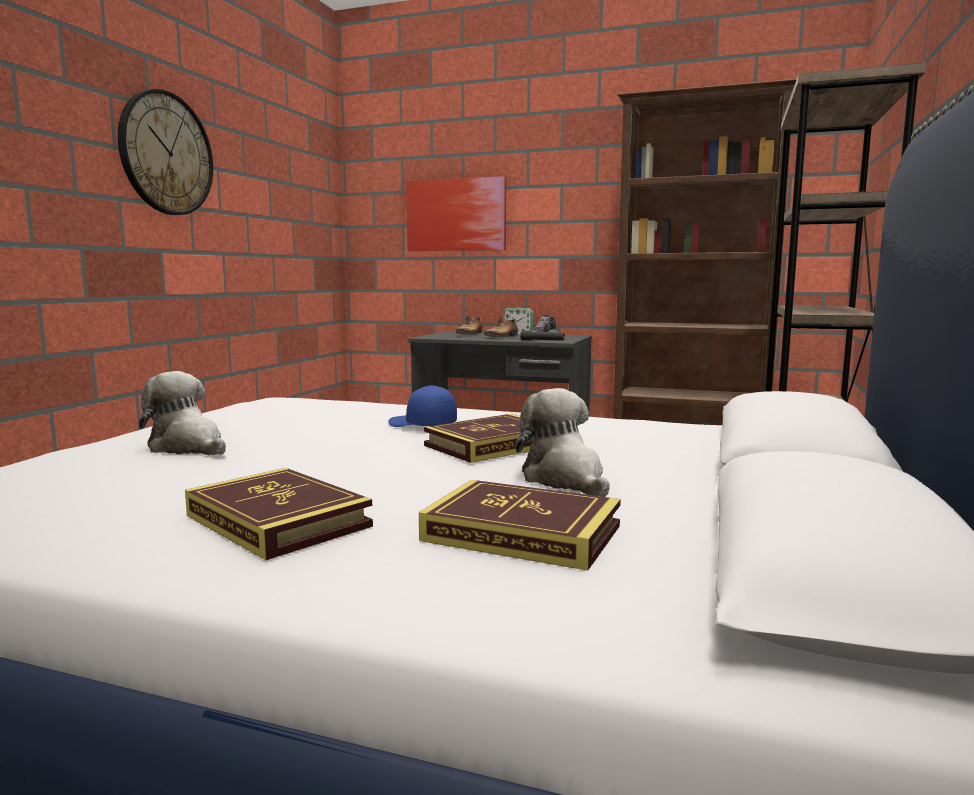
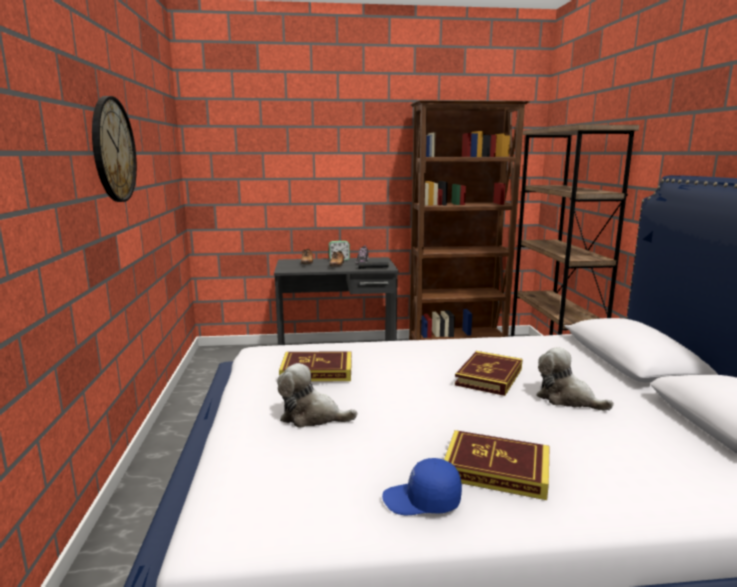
camera: 25 degrees left, 5 degrees up
(422, 425) = (418, 364): blue cap -> blue cap (422, 501)
(456, 215) = (284, 172): picture -> none
(522, 533) = (616, 446): book -> book (317, 371)

